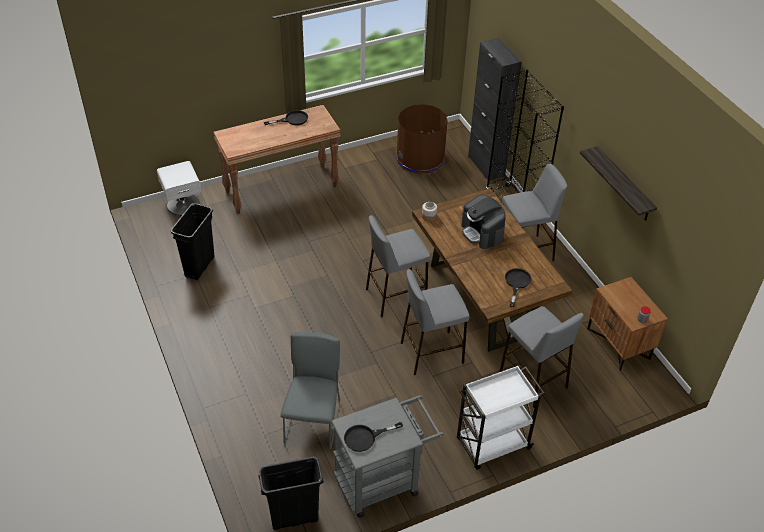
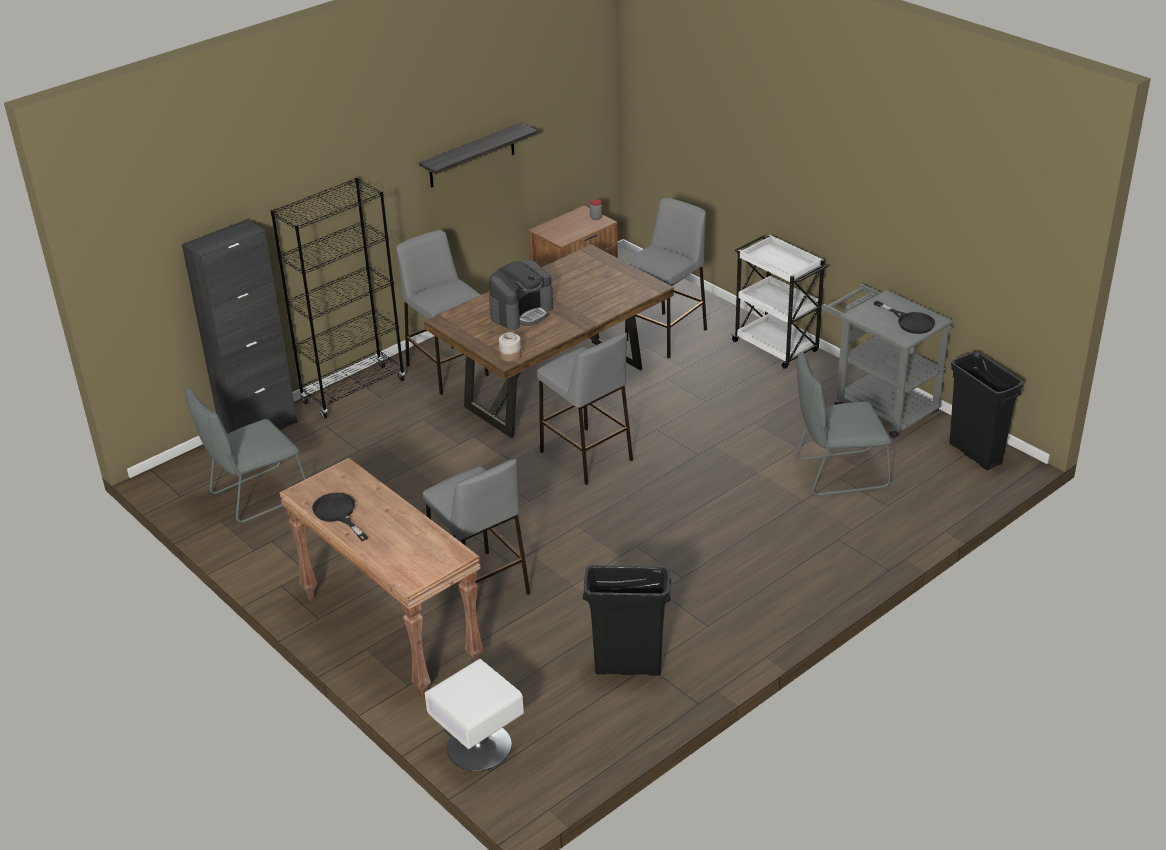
camera: 105 degrees left, 10 degrees down
(420, 158) = (255, 496): brown trash can -> grey chair
(431, 353) = (670, 409): grey stool -> grey stool (480, 586)
(516, 283) = (602, 277): black frying pan -> none

